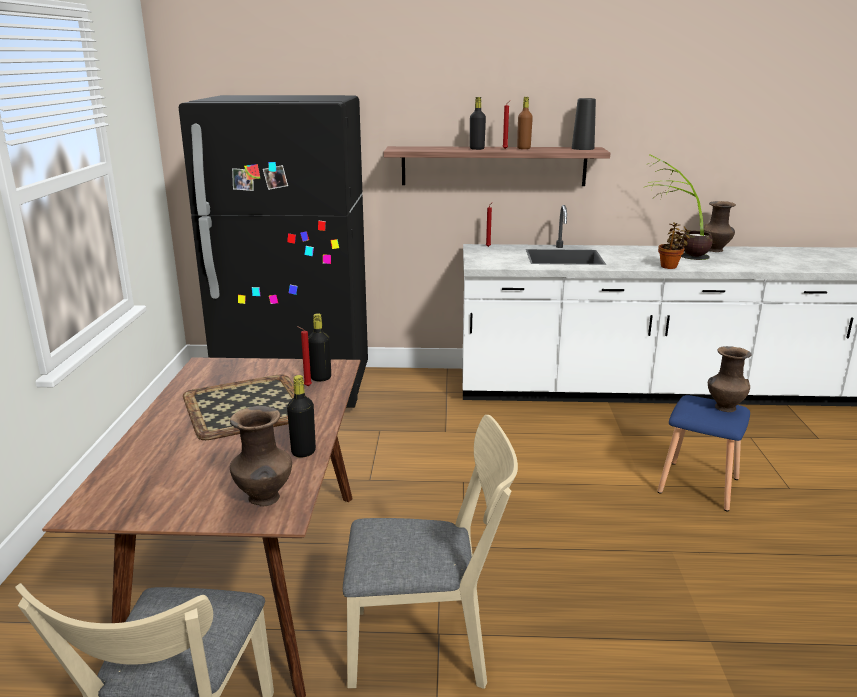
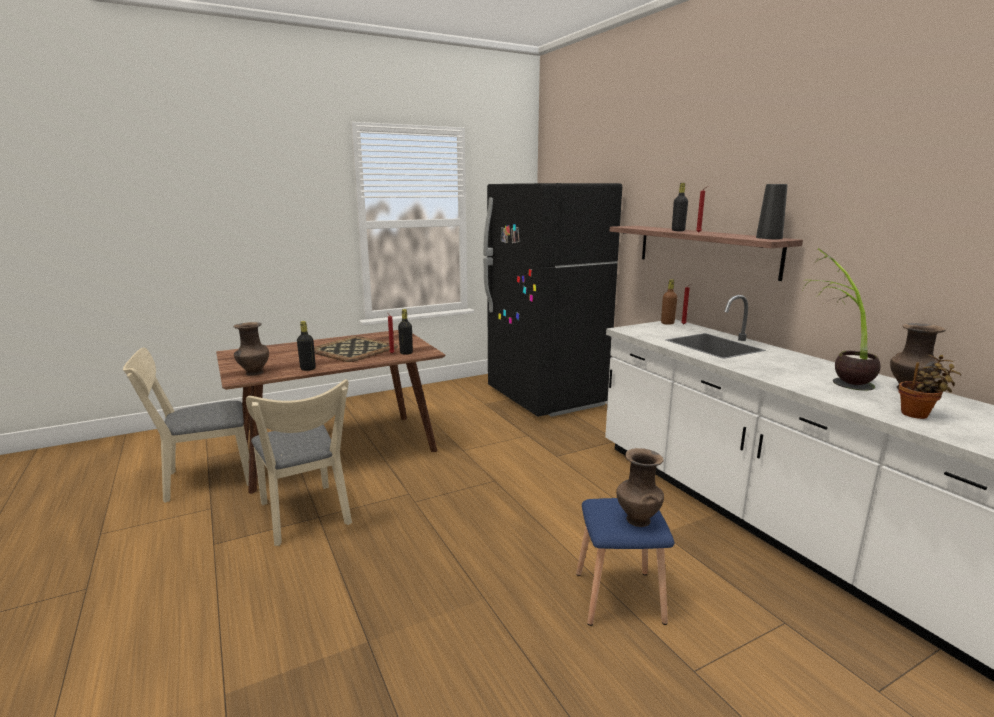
camera: 60 degrees right, 5 degrees down
(523, 148) = (716, 233): brown bottle -> brown bottle (667, 323)
(670, 266) = (779, 379): potted plant -> potted plant (918, 415)

